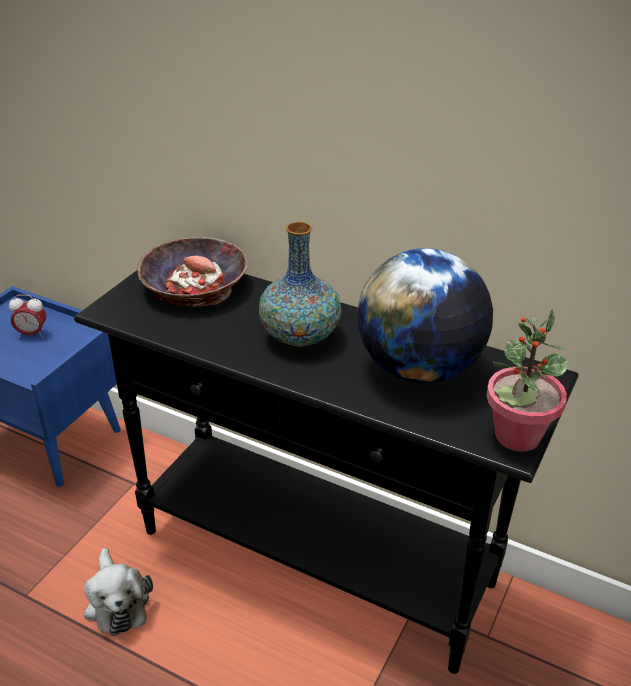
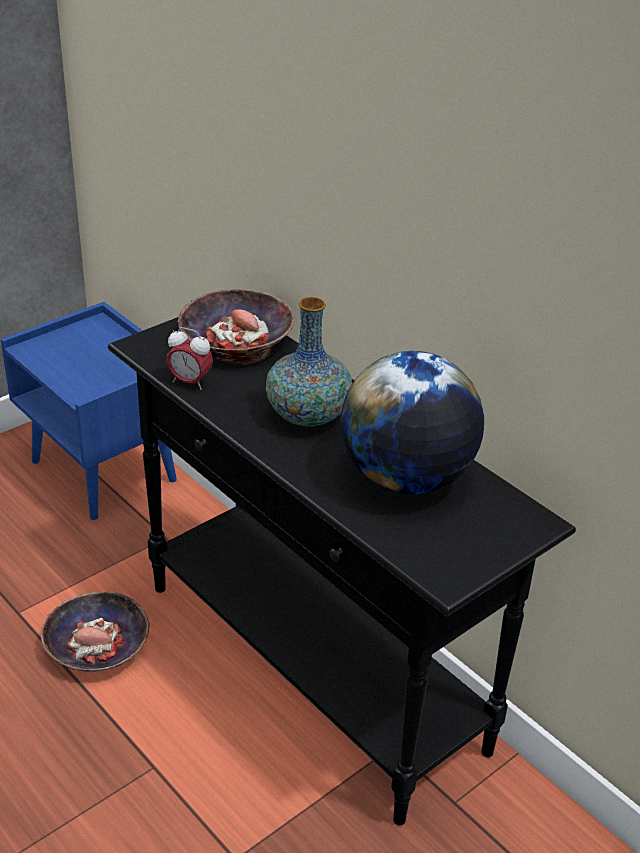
camera: 20 degrees right, 0 degrees up
(32, 334) = (101, 355): alarm clock -> alarm clock (190, 382)
(116, 601) = (97, 645): plush toy -> bowl
(517, 436) = (459, 568): potted plant -> none

